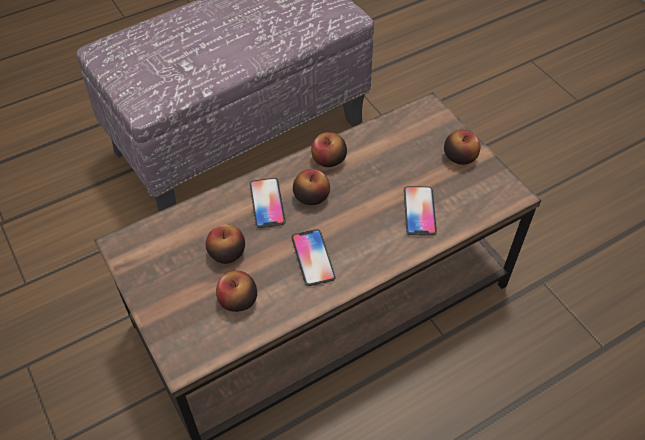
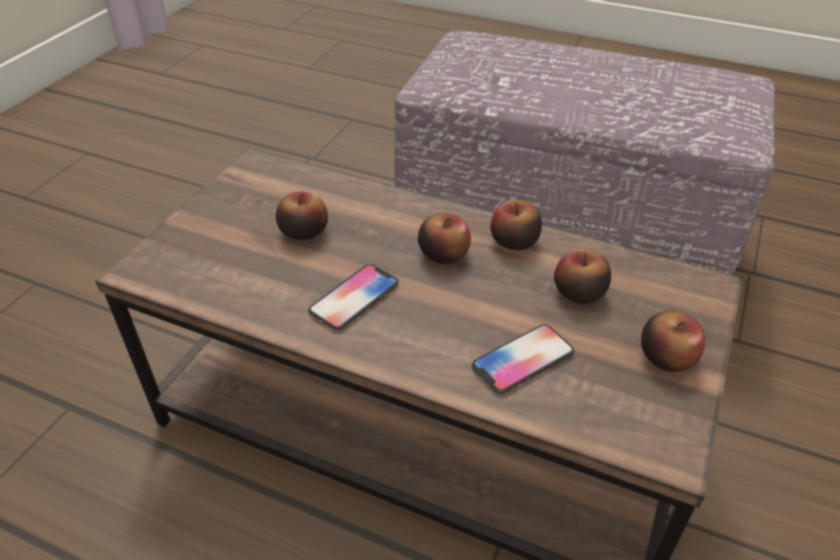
camera: 55 degrees right, 10 degrees down
(238, 300) = (246, 268): apple -> apple (579, 292)
(267, 203) = (398, 226): phone -> none

